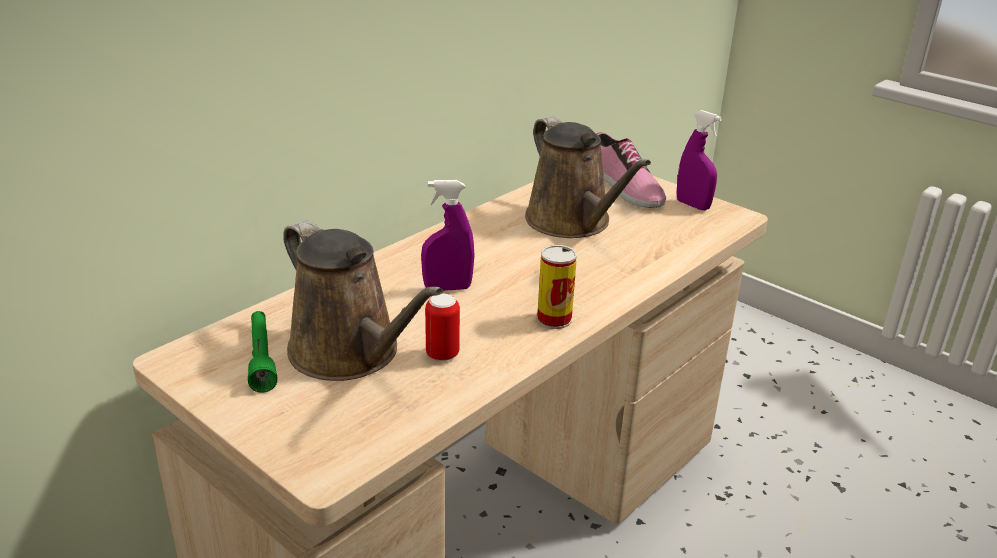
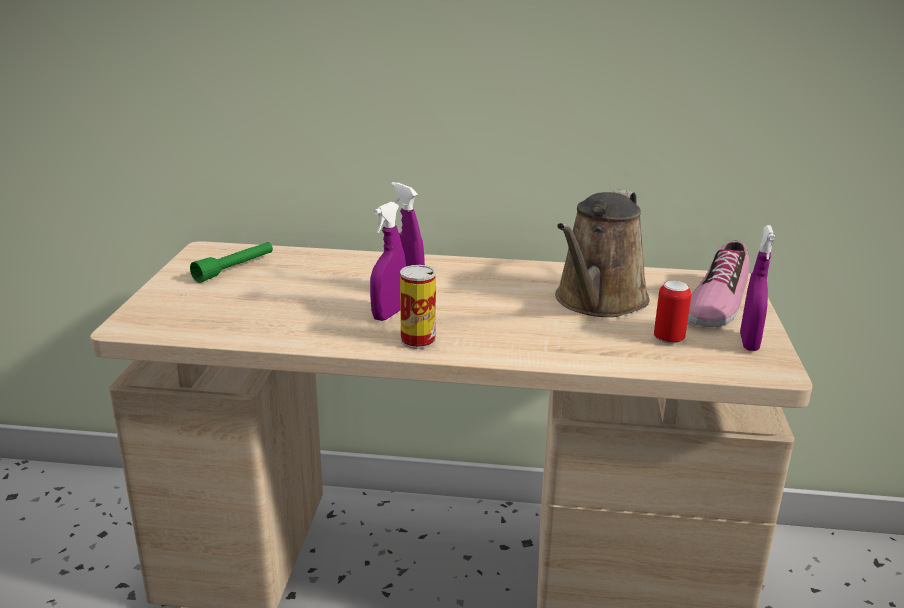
camera: 55 degrees right, 5 degrees down
(350, 354) = (272, 290): brown watering can -> none
(442, 354) = (309, 317): can -> can (668, 339)
(486, 313) = (389, 314): none -> purple spray bottle

